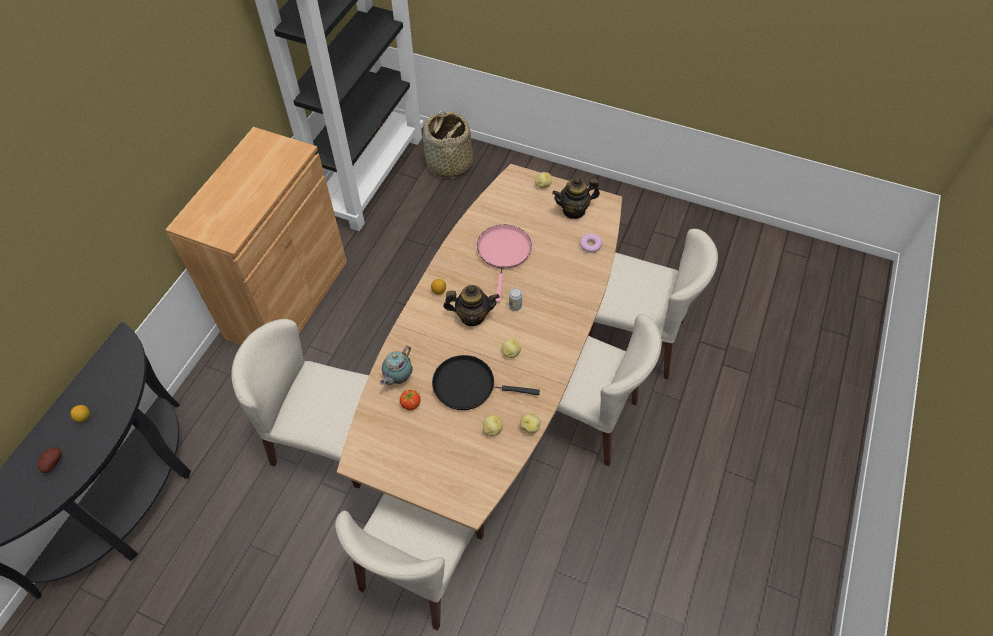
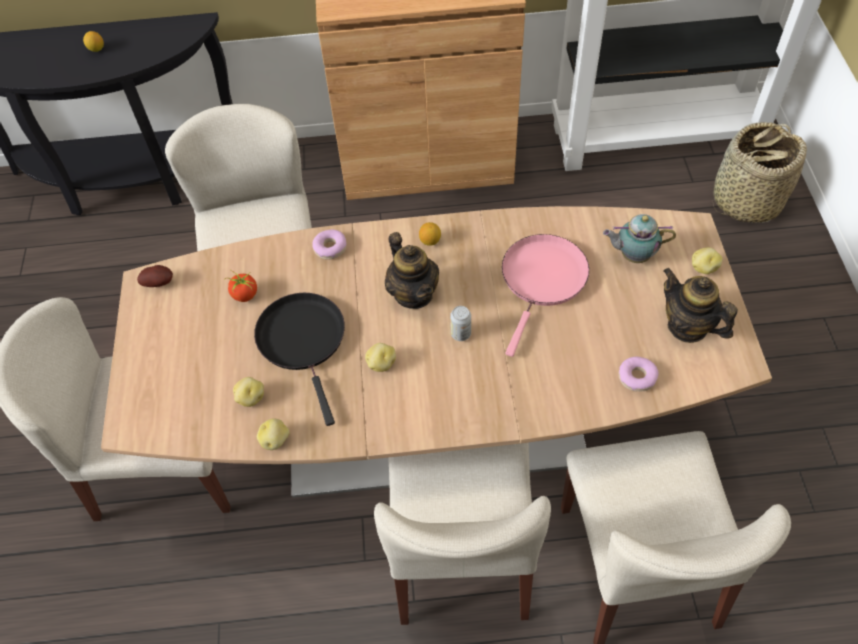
camera: 65 degrees right, 0 degrees up
(53, 463) = (40, 57): potato -> potato (159, 282)
(398, 378) = (275, 264): teapot -> teapot (633, 255)
(406, 343) = (330, 248): none -> donut
(504, 253) = (542, 280): pink frying pan -> pink frying pan turned 45 degrees counterclockwise

